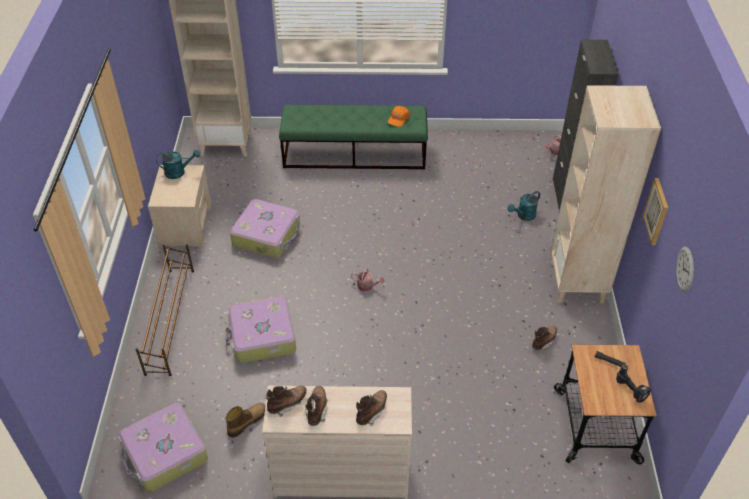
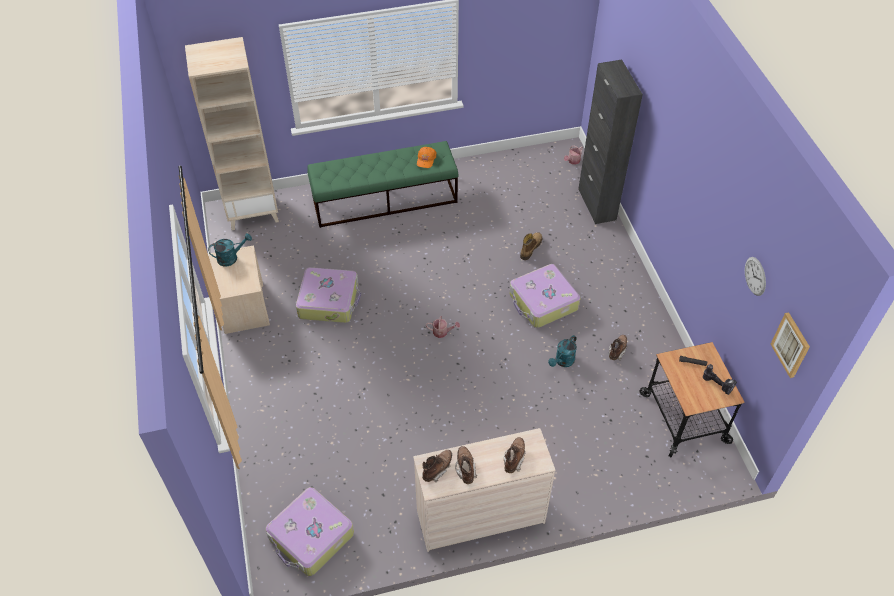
camera: 15 degrees left, 5 degrees up
(170, 319) = (266, 406): brown shoe rack -> none
(247, 421) = (376, 488): boot -> boot (530, 248)
(262, 336) = (361, 403): suitcase -> suitcase (543, 302)
(523, 216) = (563, 232): turquoise watering can -> turquoise watering can (562, 362)
(577, 283) = (630, 288): beige bookcase -> none
(657, 211) = (712, 223): picture -> picture (791, 345)

